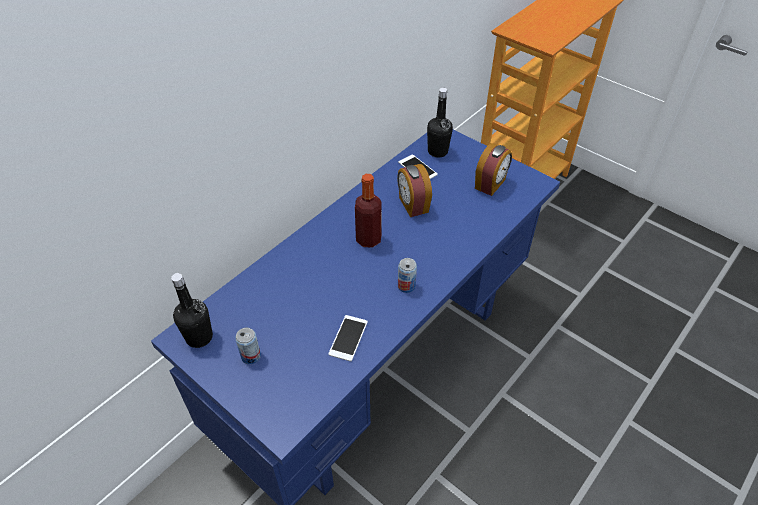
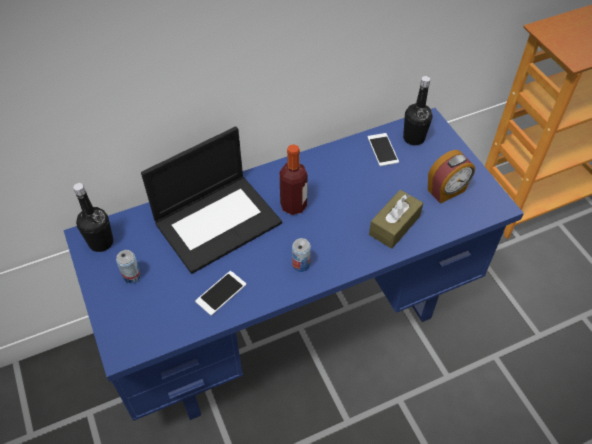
camera: 25 degrees right, 5 degrees up
(306, 276) = (218, 221): none -> laptop
(412, 205) = (355, 186): alarm clock -> none
(466, 226) = (394, 225): none -> brown tissue box

